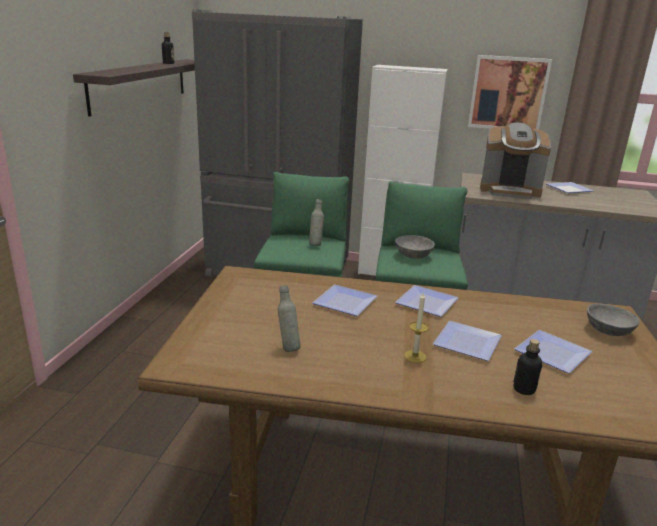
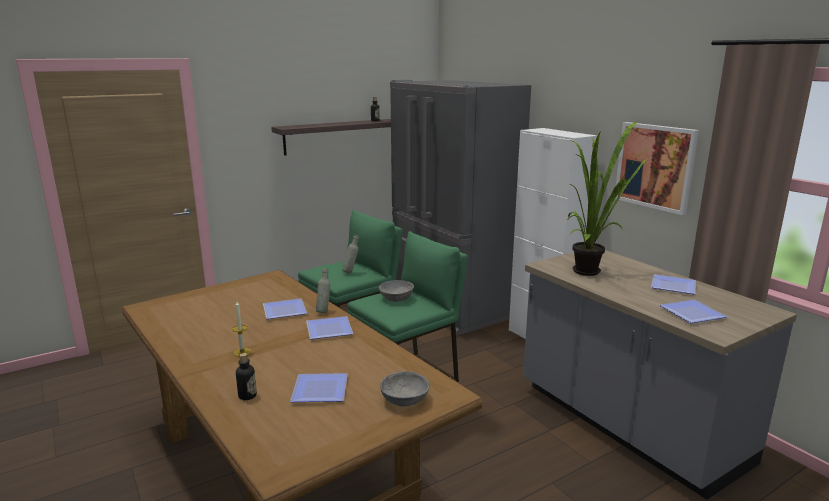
camera: 45 degrees right, 5 degrees down
(288, 347) = (200, 320): grey bottle -> grey bottle (324, 311)
(465, 341) = (289, 359): plate -> plate (692, 313)
(510, 191) = (593, 271): coffee machine -> potted plant

